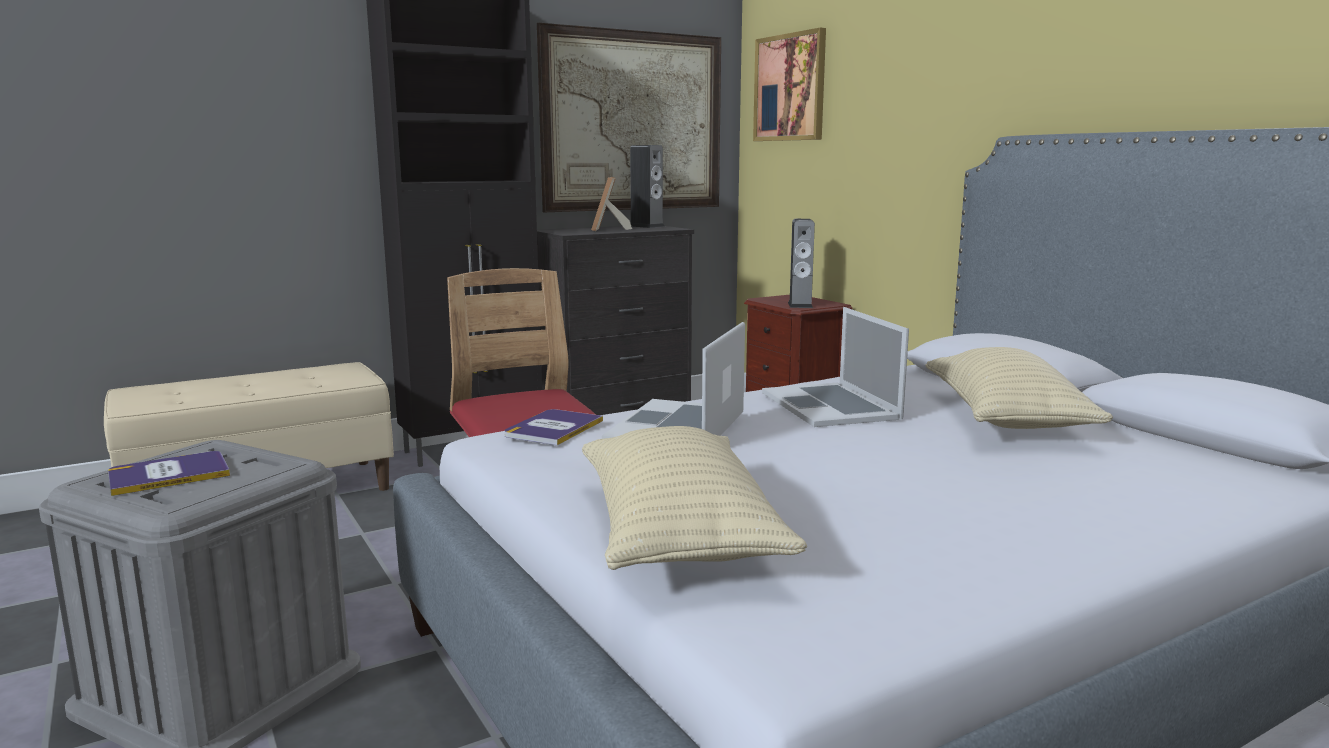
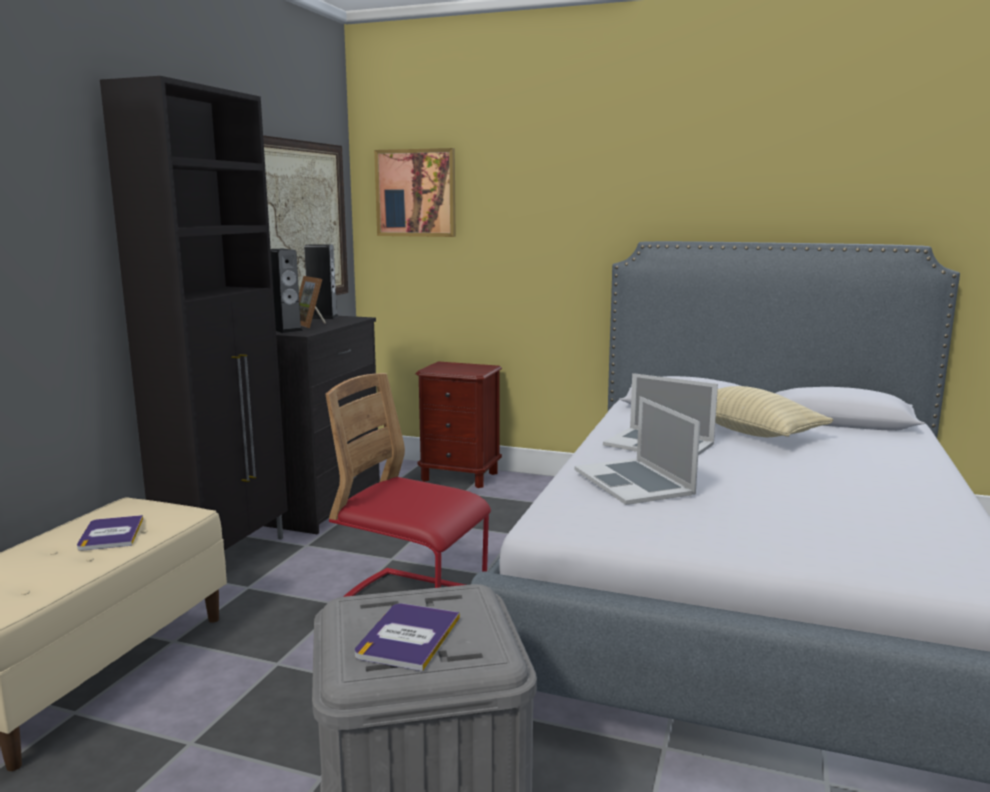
camera: 40 degrees left, 0 degrees up
(553, 428) = (569, 505): book -> book (111, 534)
(677, 534) = (807, 547): beige pillow -> none
(800, 305) = (470, 371): speaker -> speaker (286, 330)

